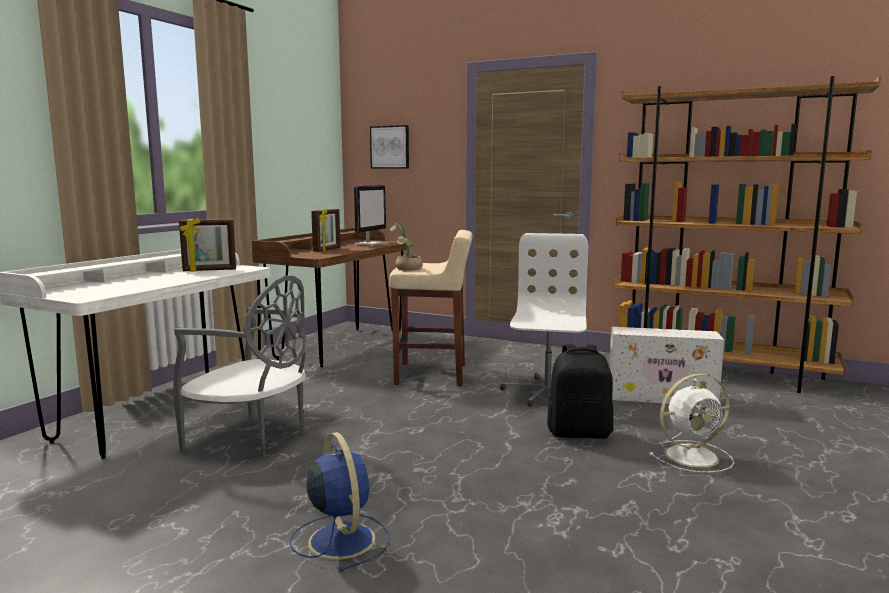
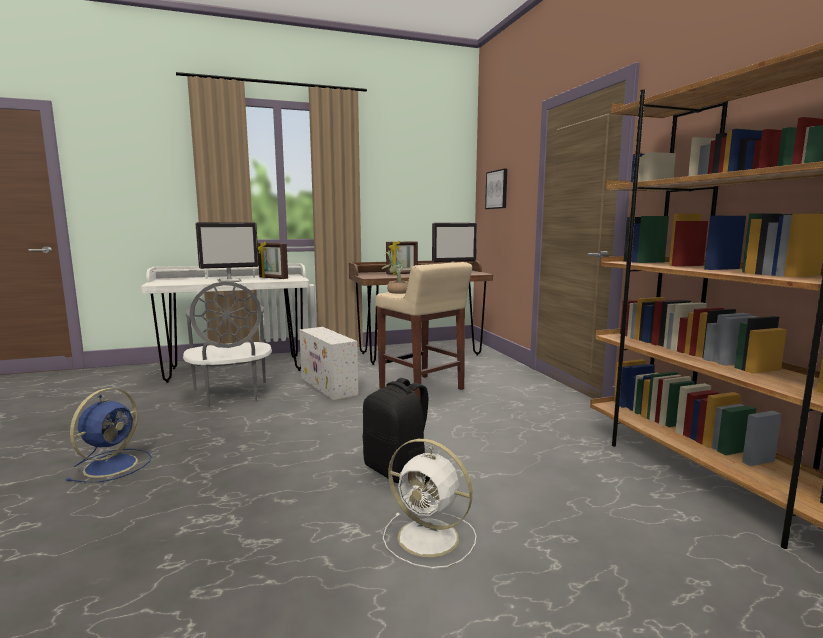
camera: 45 degrees right, 0 degrees up
(174, 280) = (230, 281): none -> monitor
(546, 392) = (465, 430): white office chair -> none
(663, 397) = (563, 476): white storage box -> white storage box (329, 386)

